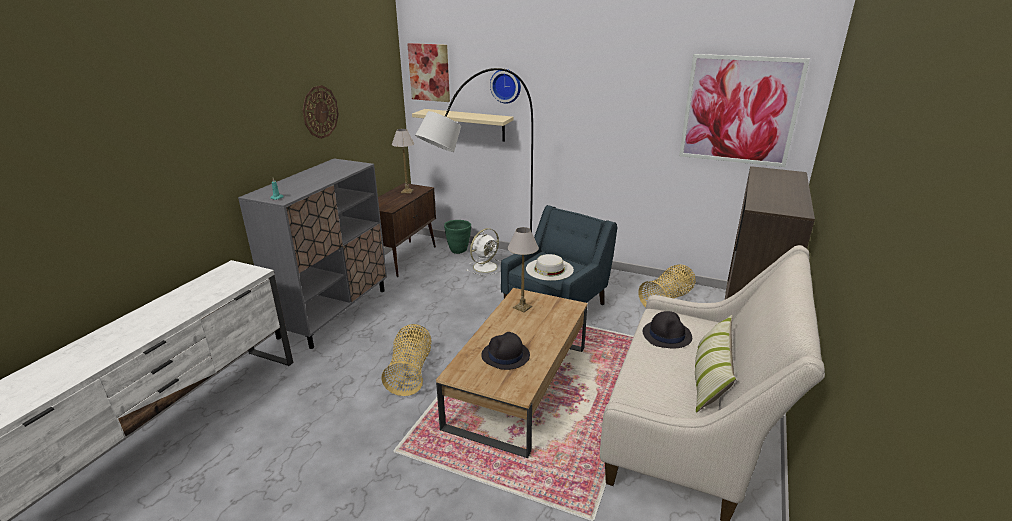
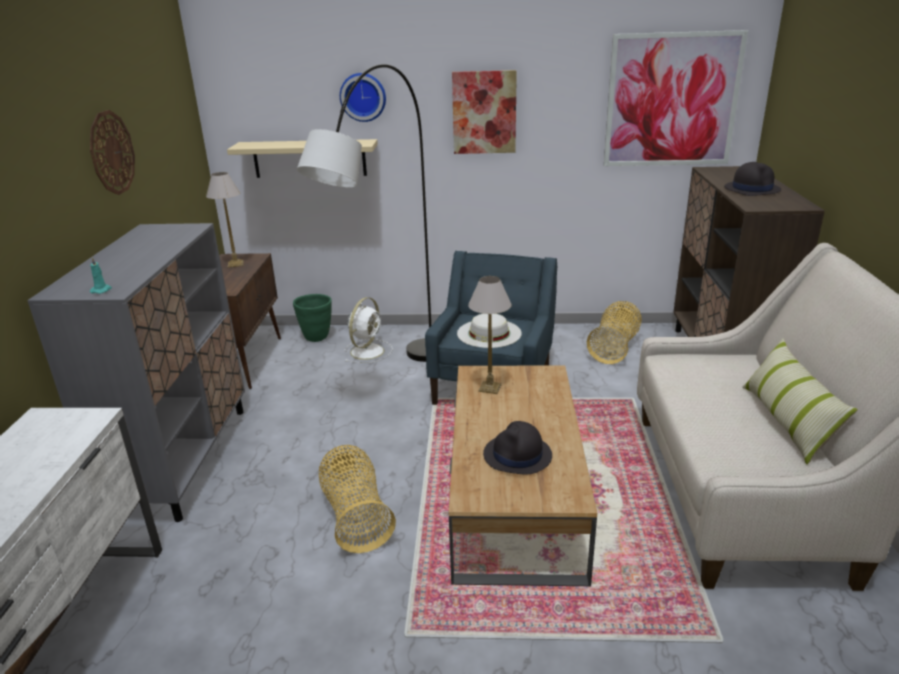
camera: 20 degrees left, 0 degrees up
(429, 72) = (242, 88): picture -> picture (484, 112)
(667, 335) = (698, 381): black hat -> black hat (752, 189)

